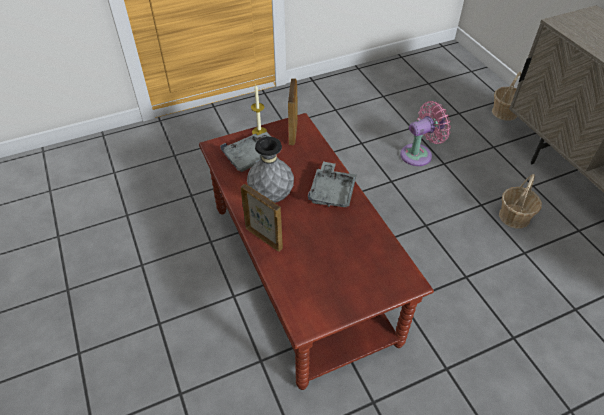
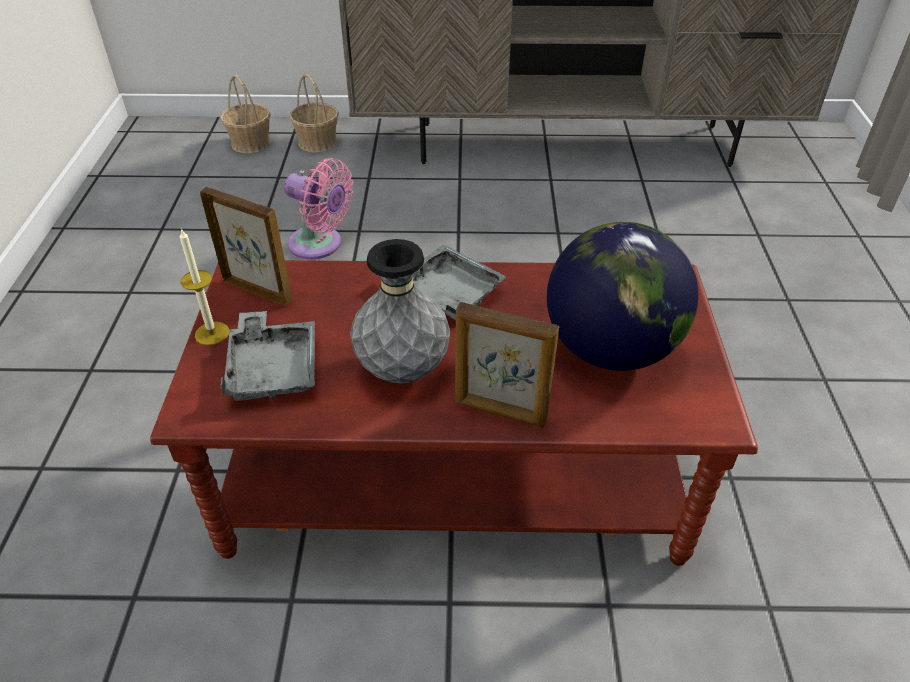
camera: 65 degrees left, 5 degrees down
(264, 238) = (500, 412): picture frame -> picture frame turned 135 degrees counterclockwise
(330, 267) = (610, 350): none -> globe
(419, 154) = (320, 245): pink fan -> pink fan turned 120 degrees clockwise
(514, 216) = (497, 214): basket -> basket (251, 143)

